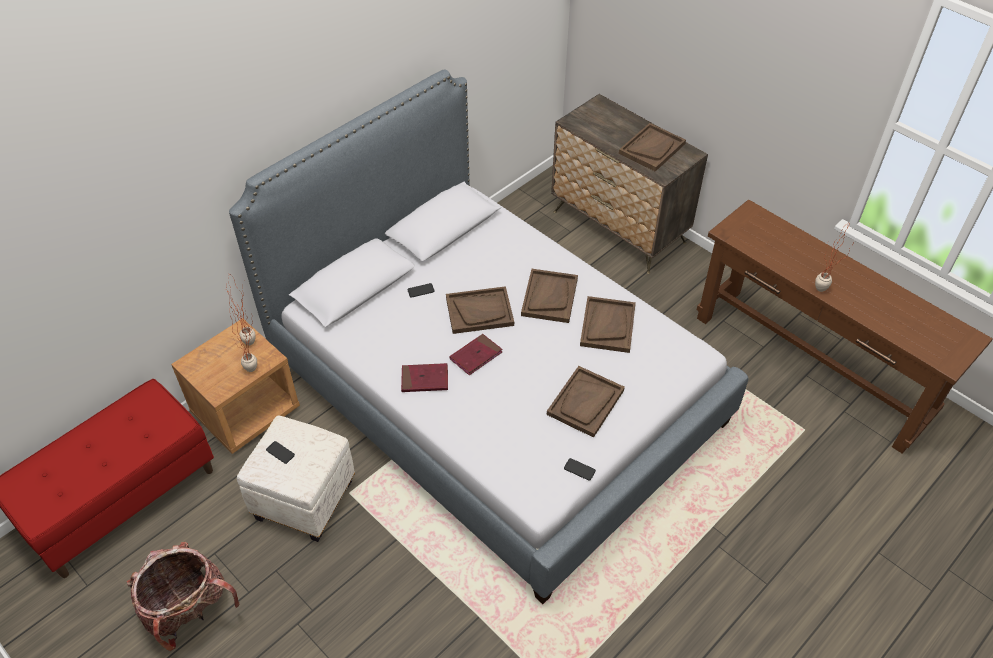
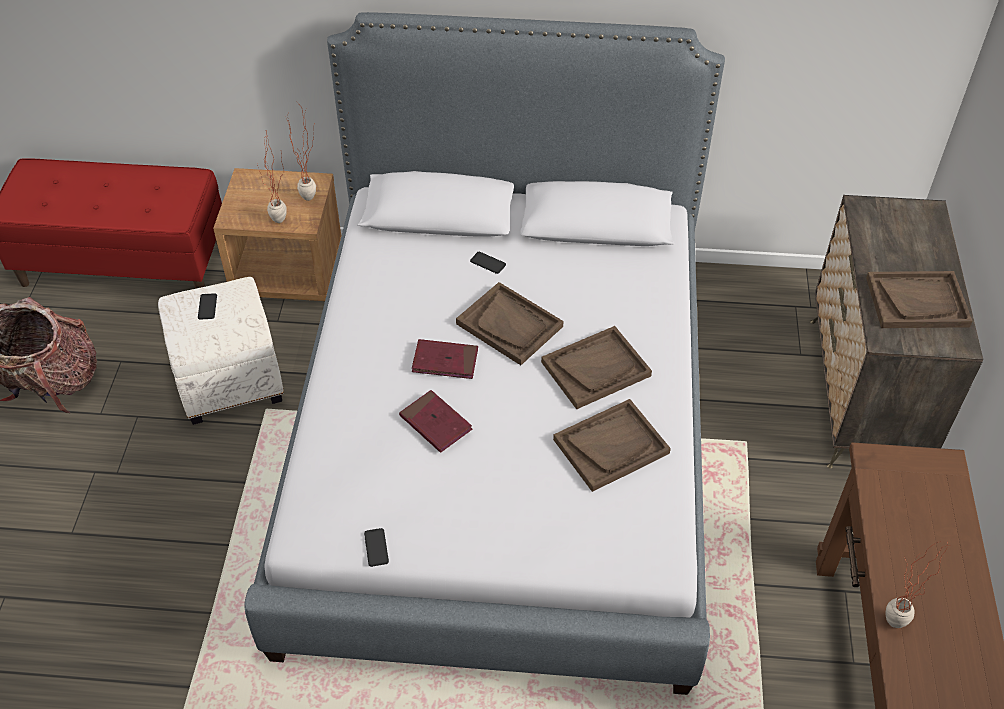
camera: 50 degrees right, 0 degrees up
(424, 379) = (373, 342): red book -> red book (435, 423)
(585, 402) = (474, 495): brown tray -> none

